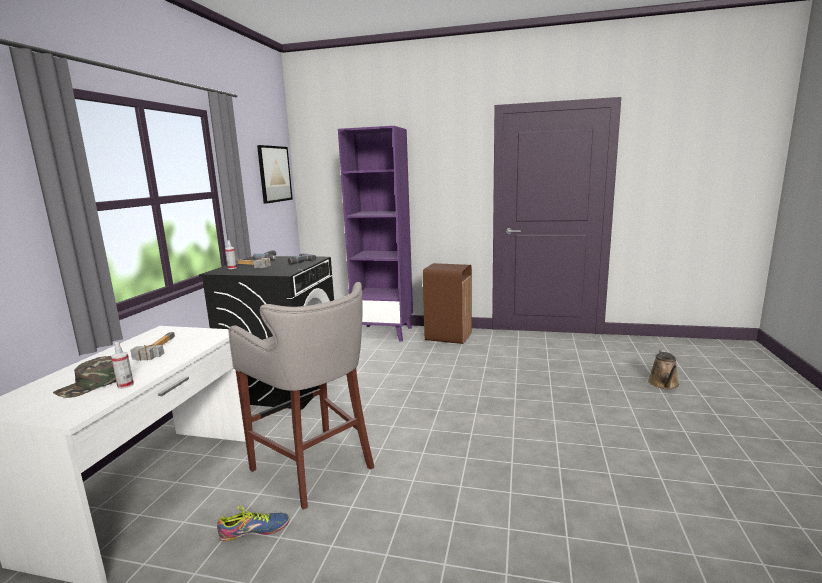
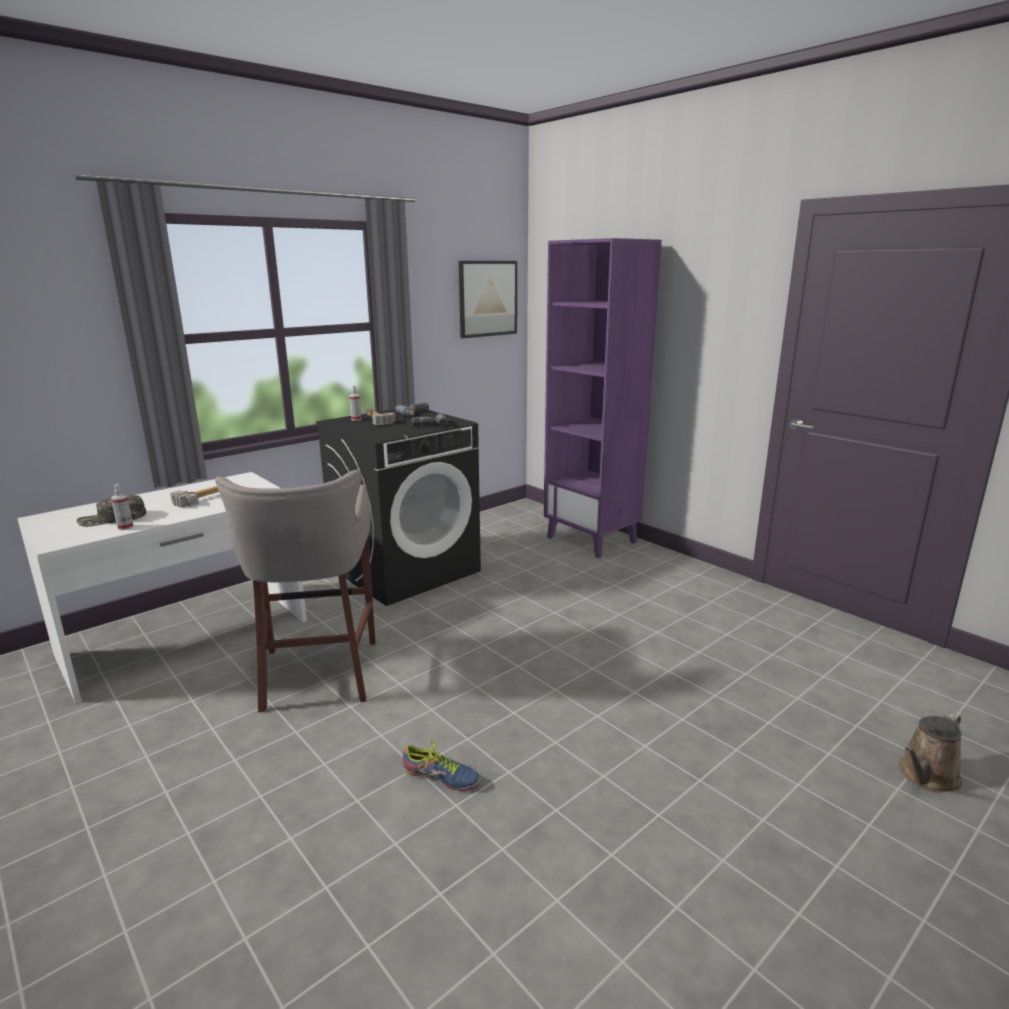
camera: 35 degrees right, 5 degrees up
(254, 530) = (204, 711): shoe -> shoe (441, 776)
(448, 337) = (668, 571): brown trash can -> none

